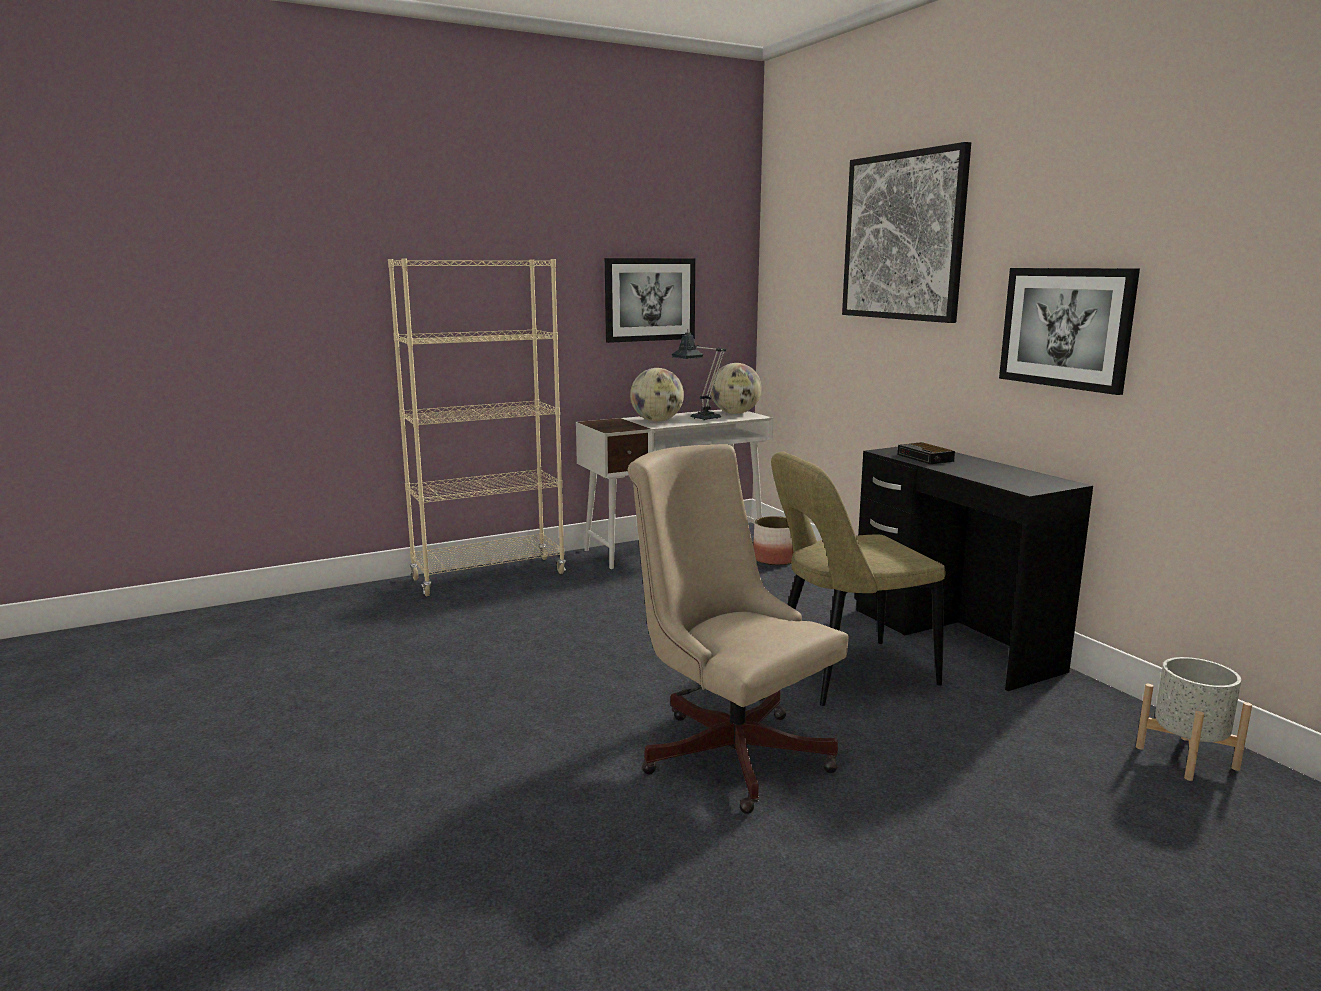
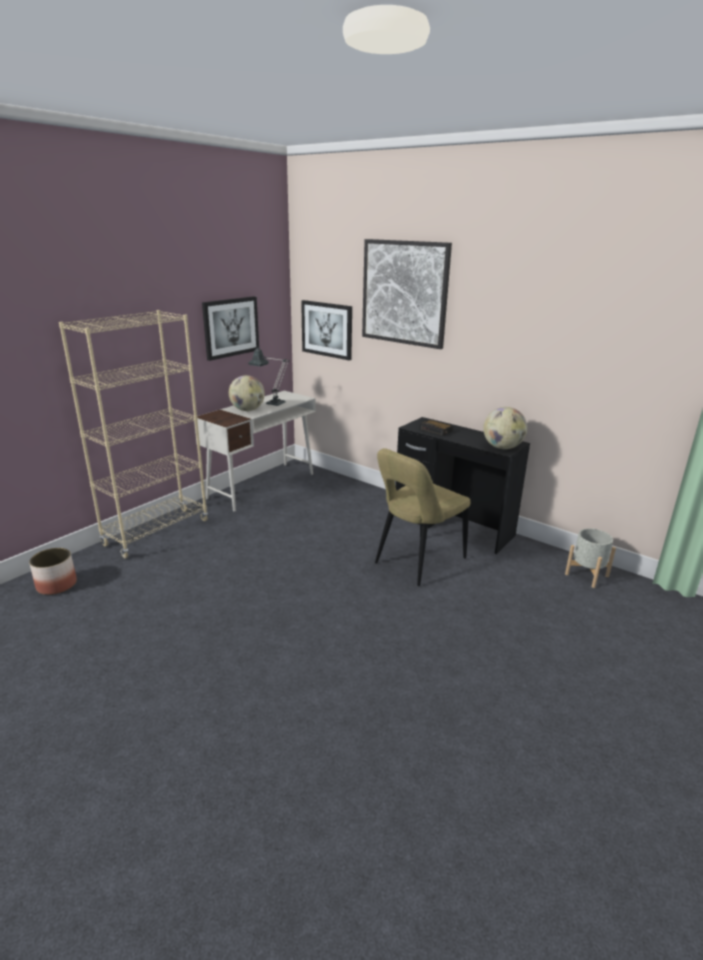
camera: 25 degrees left, 10 degrees up
(728, 750) = (390, 627): beige office chair -> none
(735, 413) = (289, 396): globe -> globe (502, 447)
(775, 559) = (327, 486): planter -> planter (56, 585)
(1066, 327) = (513, 358): picture -> picture (327, 329)

